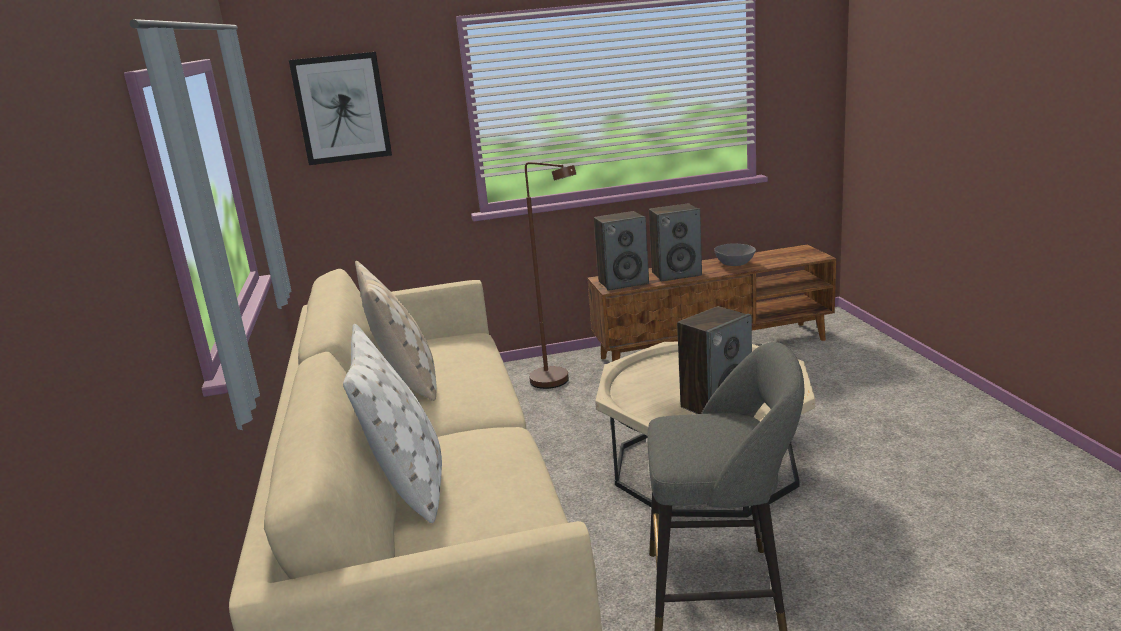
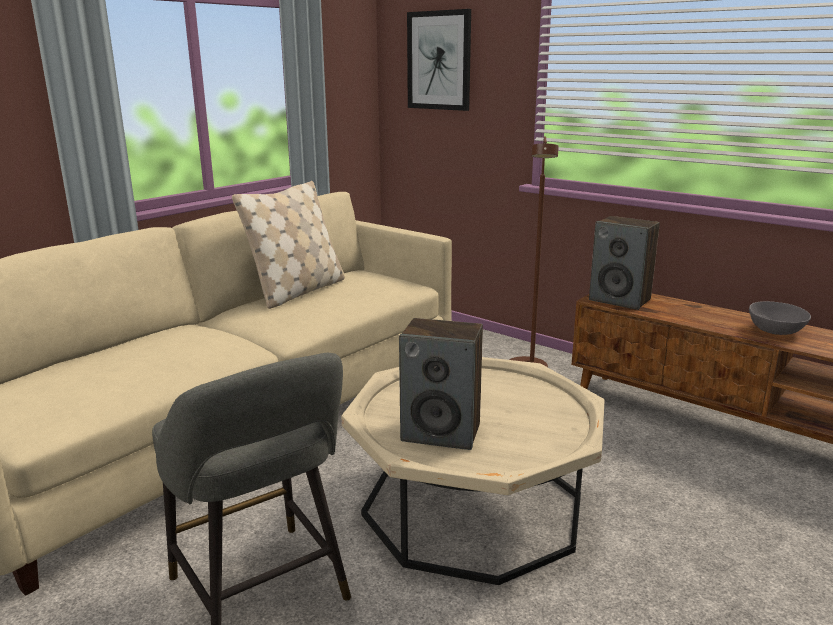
camera: 50 degrees right, 0 degrees up
(408, 483) = (132, 342): white pillow -> none
(676, 274) = (688, 314): speaker -> none

